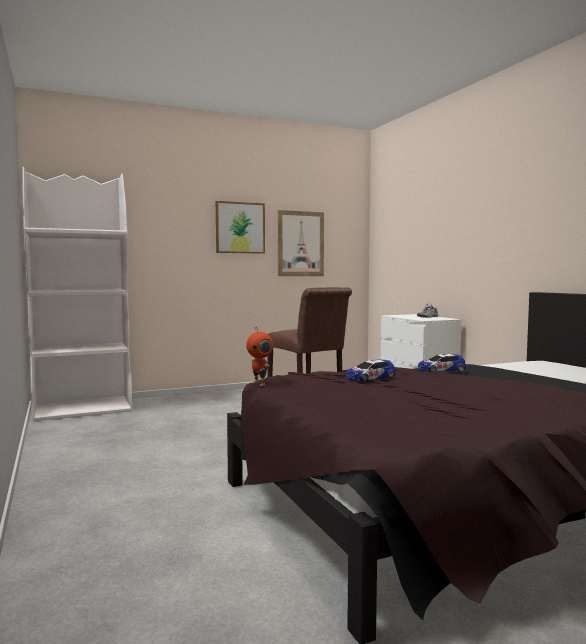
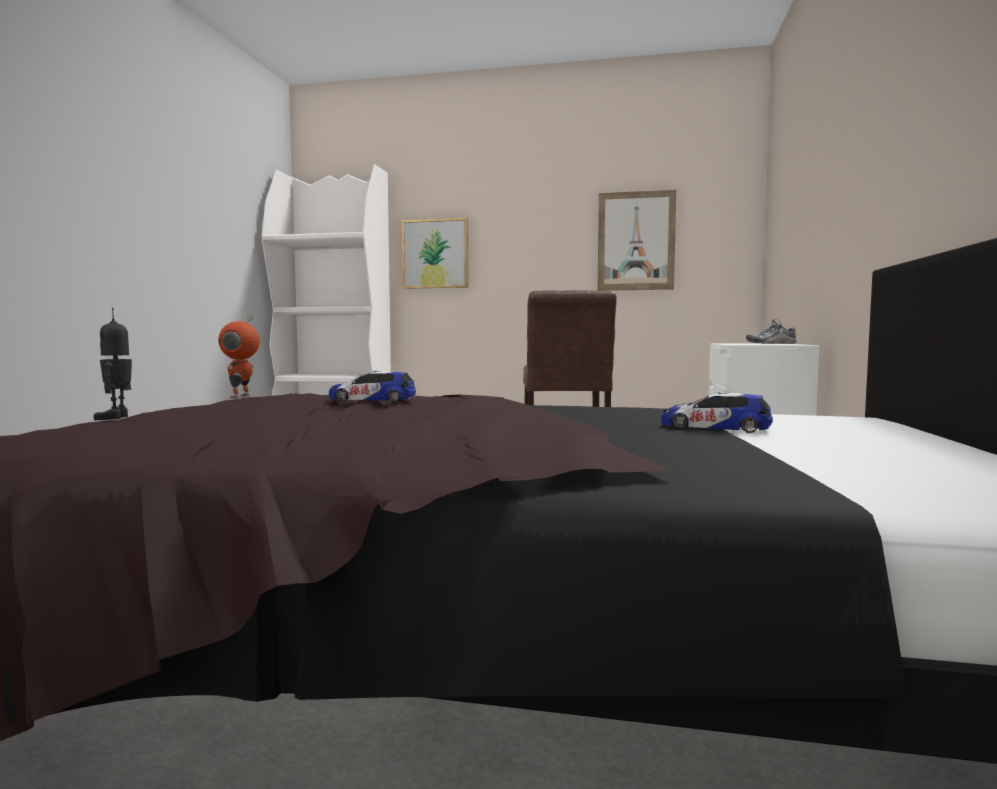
camera: 35 degrees right, 0 degrees up
(240, 228) = (541, 223): picture -> picture (435, 254)
(314, 411) = (116, 417): none -> toy robot
(441, 369) = (547, 404): toy car -> toy car (715, 427)

